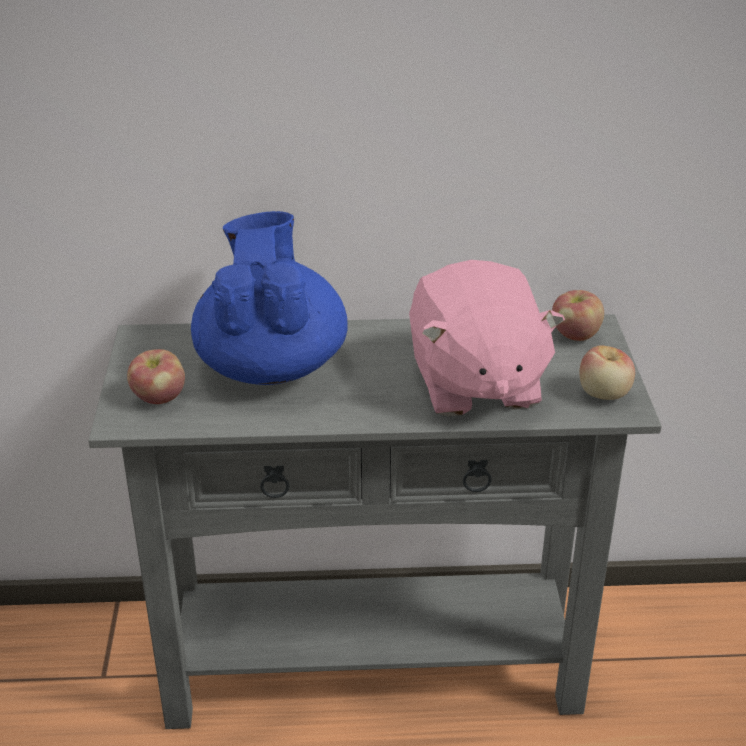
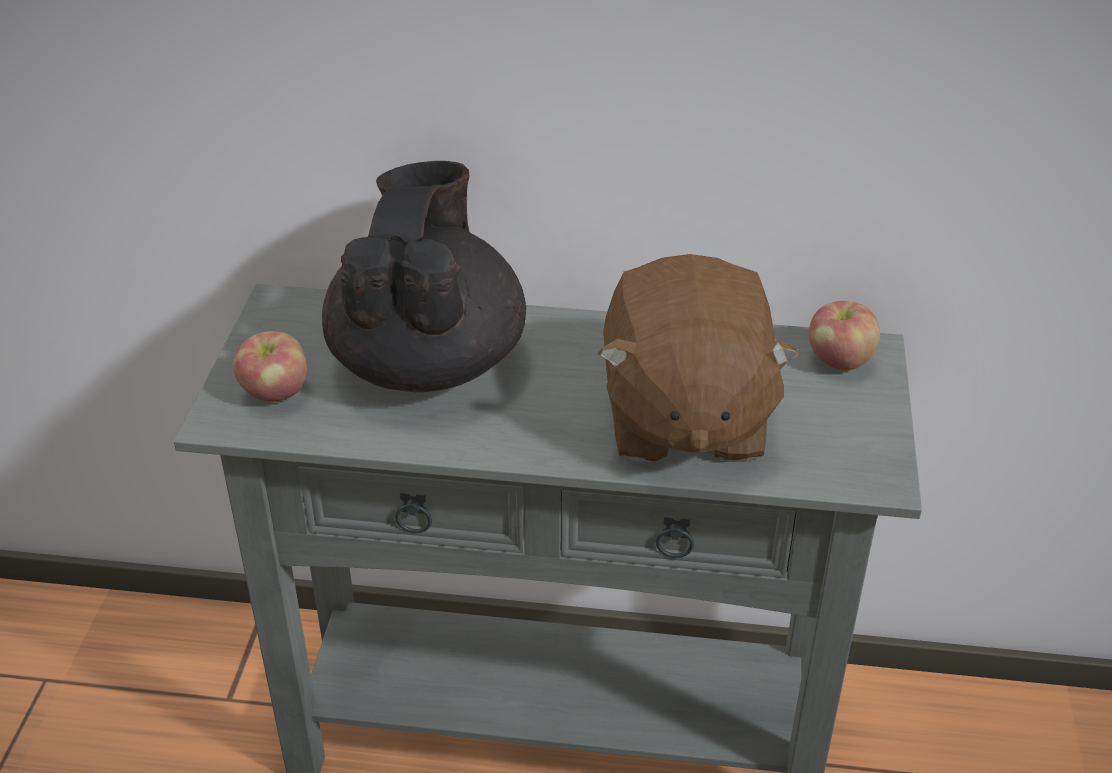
camera: 10 degrees right, 5 degrees up
(271, 365) = (428, 361): blue teapot -> black teapot
(474, 384) = (683, 418): pink plush toy -> brown plush toy
(604, 394) = (854, 453): apple -> none

